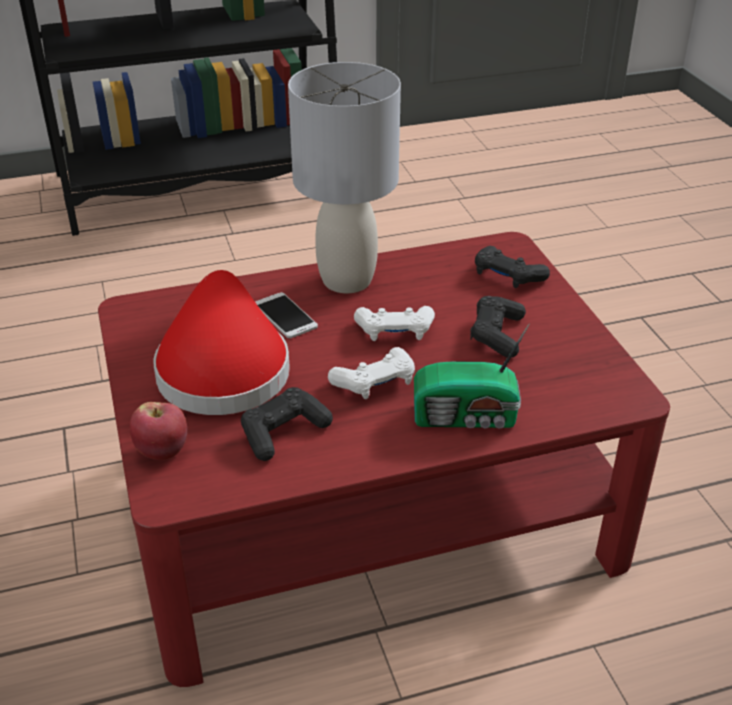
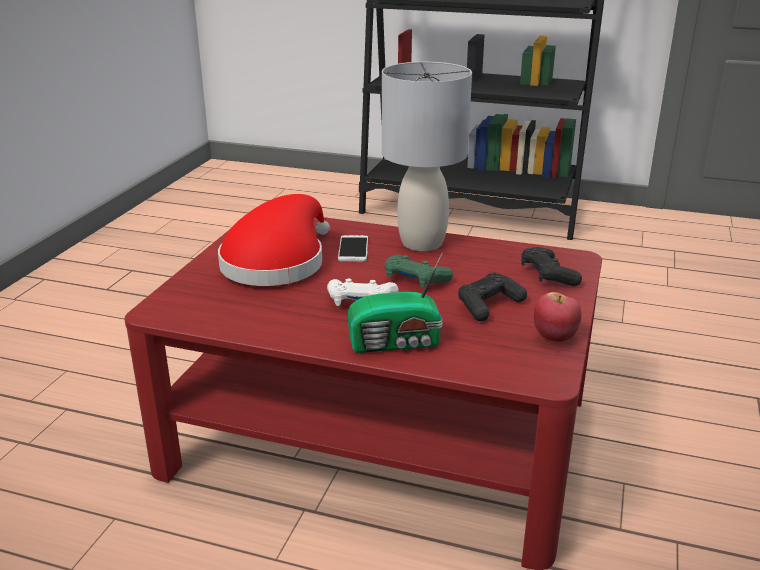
camera: 35 degrees right, 10 degrees down
(163, 451) = (185, 290): apple -> apple (555, 337)
(283, 432) = (265, 306): black game controller -> none
(395, 331) = (415, 280): white game controller -> green game controller
(467, 417) = (397, 343): radio -> radio turned 45 degrees counterclockwise

